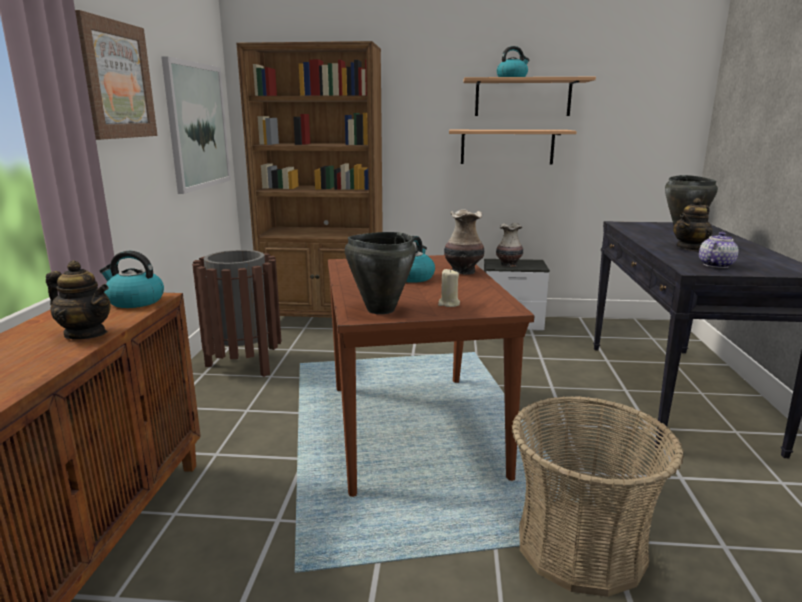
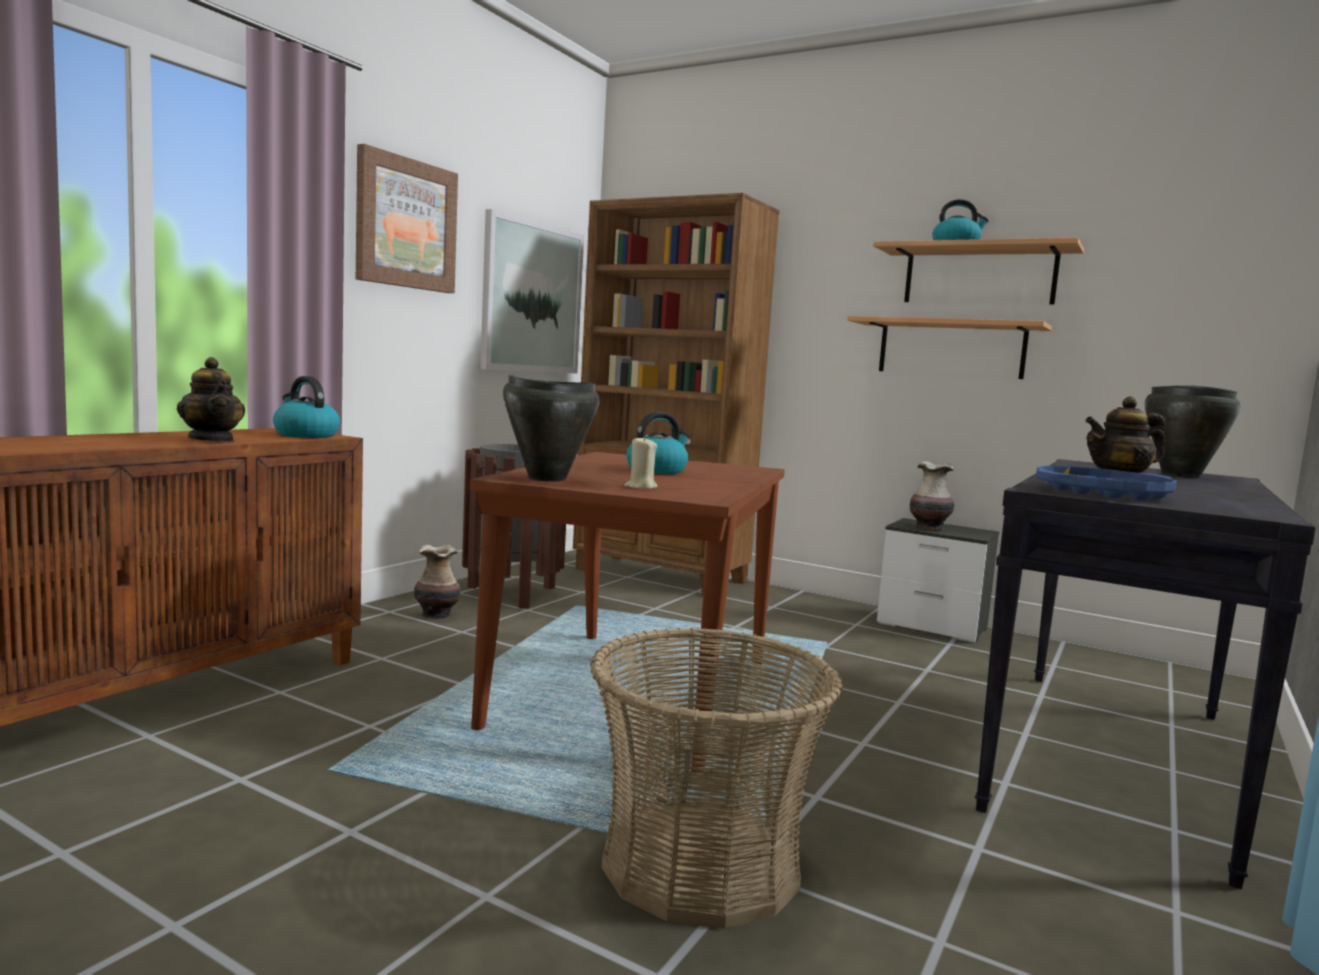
camera: 25 degrees right, 10 degrees down
(462, 271) = (736, 476): vase -> vase (436, 615)
(715, 265) = (1102, 493): teapot -> blue tray

